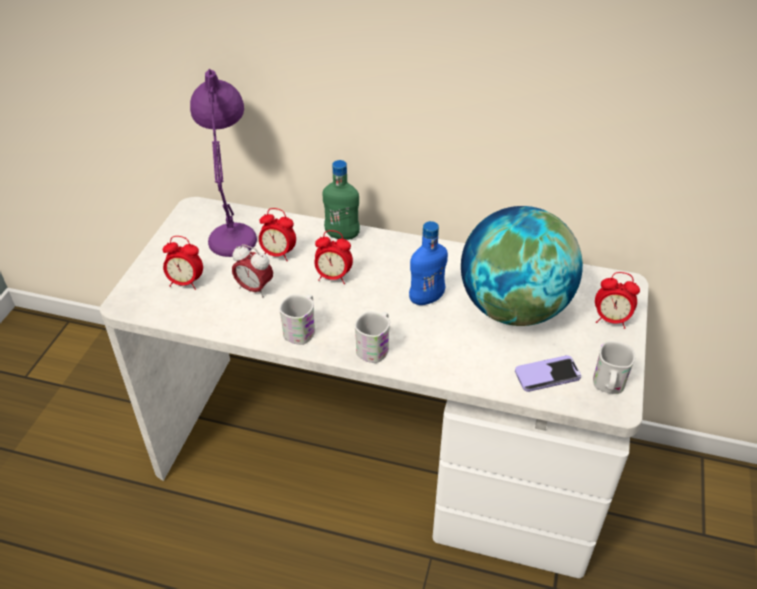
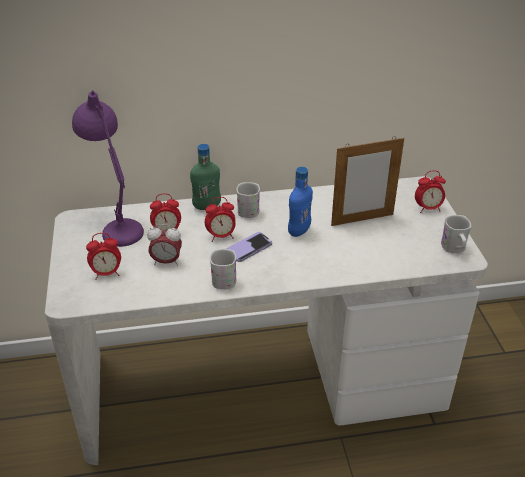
camera: 25 degrees left, 5 degrees down
(375, 347) = (286, 273): white mug -> white mug (248, 209)
(514, 308) = (362, 220): globe -> picture frame
(547, 375) = (413, 254): phone -> phone (249, 248)

